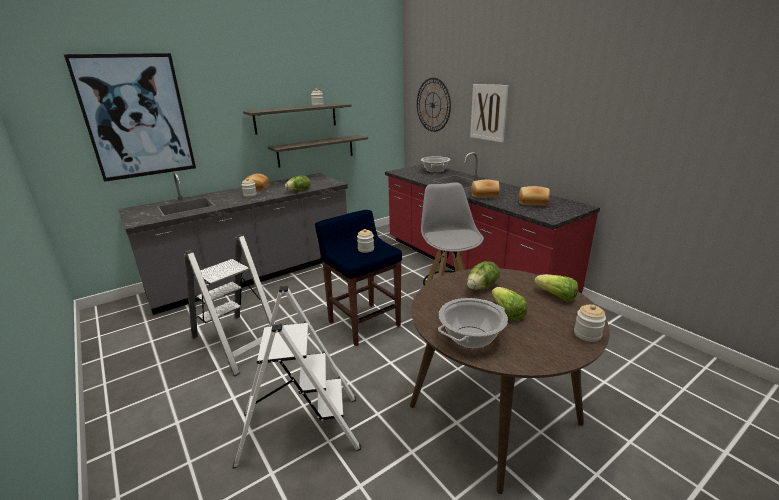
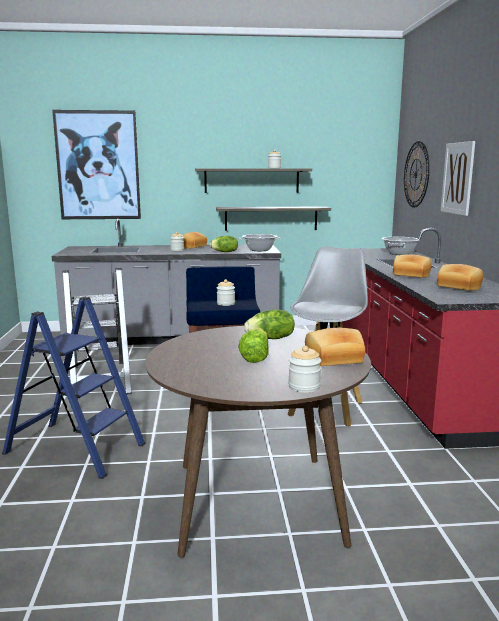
camera: 30 degrees right, 10 degrees down
(297, 429) = (73, 448): white step ladder -> blue step ladder
(471, 338) = (186, 362): cooking pot -> cooking pot (259, 250)
(556, 296) = (334, 359): lettuce -> bread

